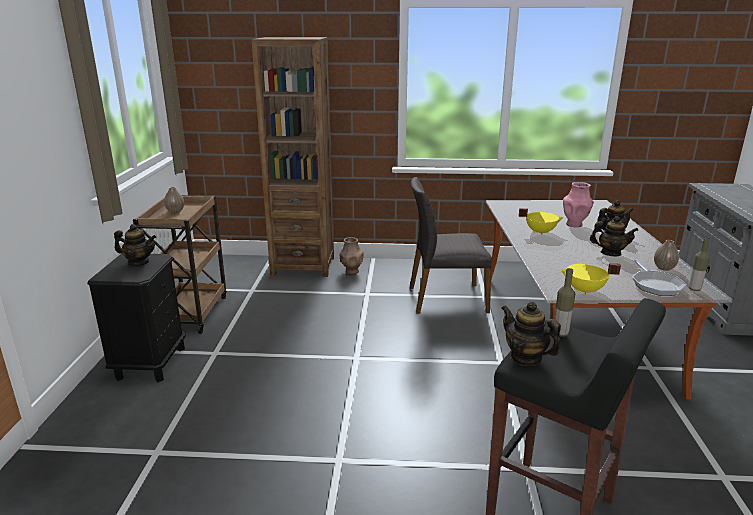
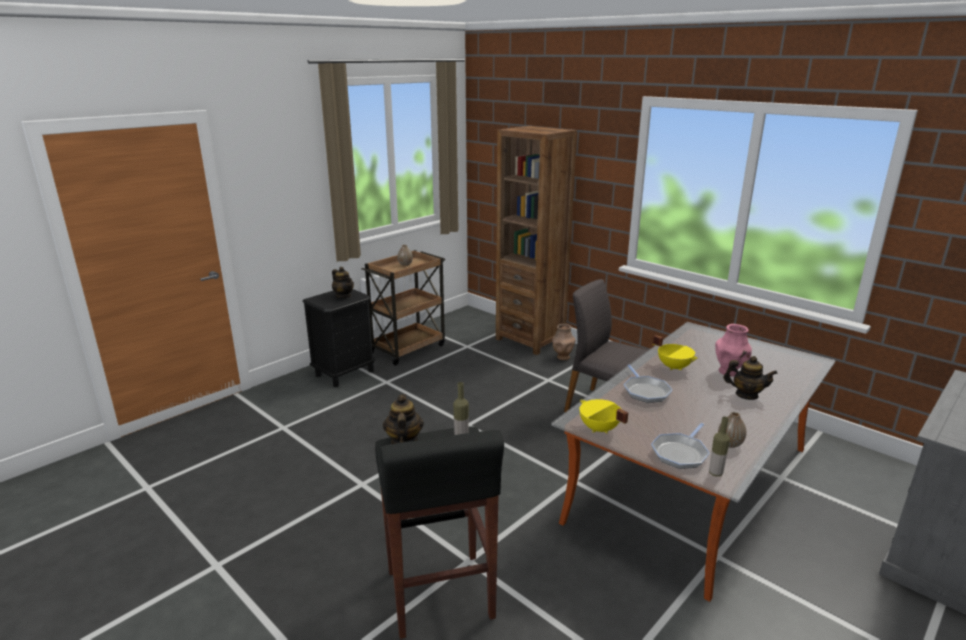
camera: 40 degrees right, 0 degrees up
(557, 254) = (645, 391): none -> frying pan
(610, 253) = (703, 410): teapot -> none

